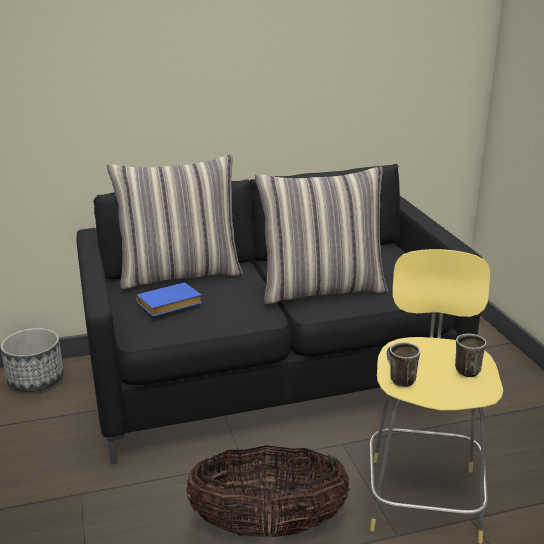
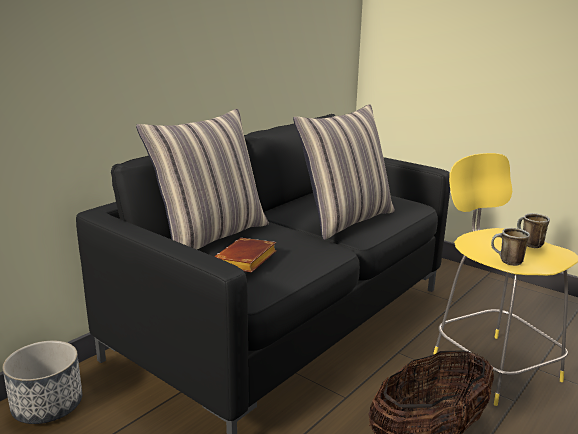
camera: 35 degrees left, 5 degrees down
(168, 305) = (246, 261): blue book -> brown book

